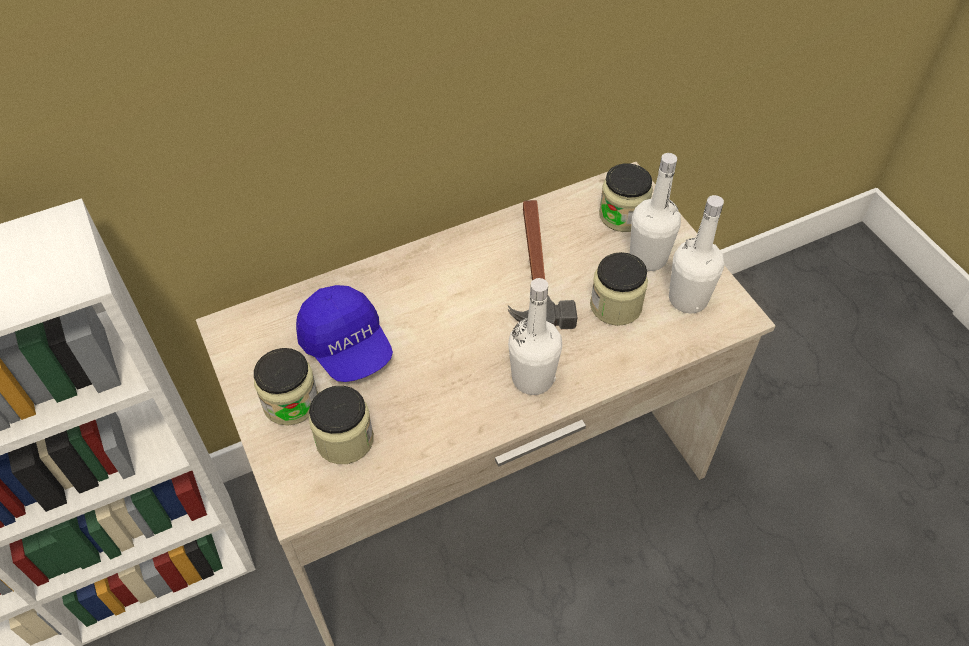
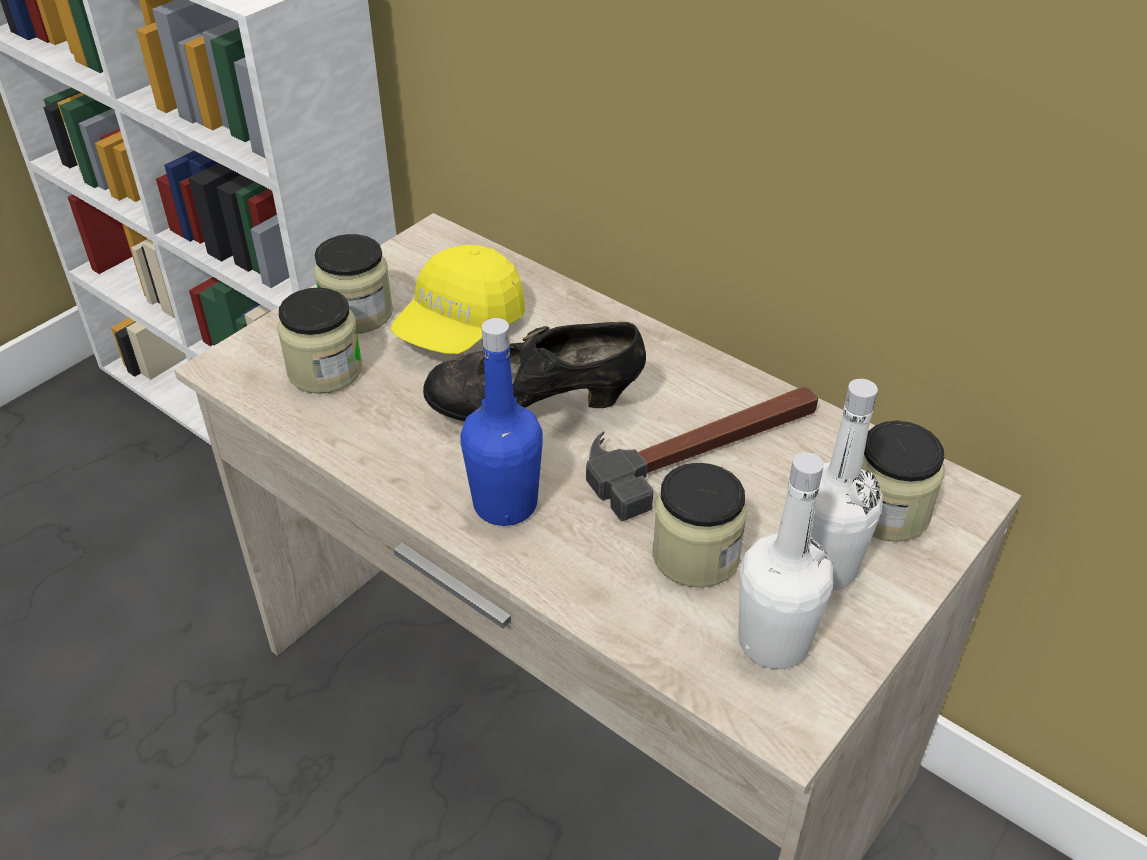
camera: 65 degrees right, 10 degrees down
(347, 346) = (460, 327): blue cap -> yellow cap
(456, 335) = (534, 409): none -> black shoe
(532, 378) = (505, 504): white bottle -> blue bottle

